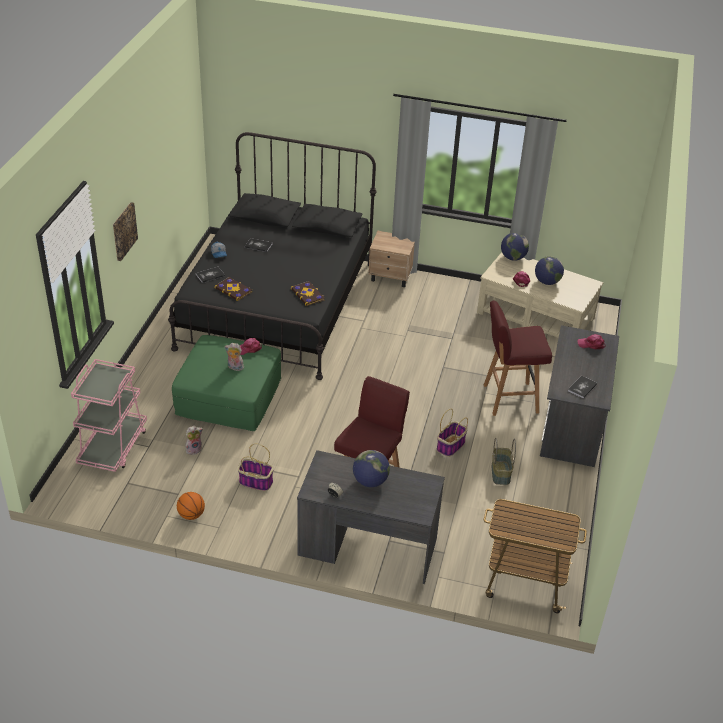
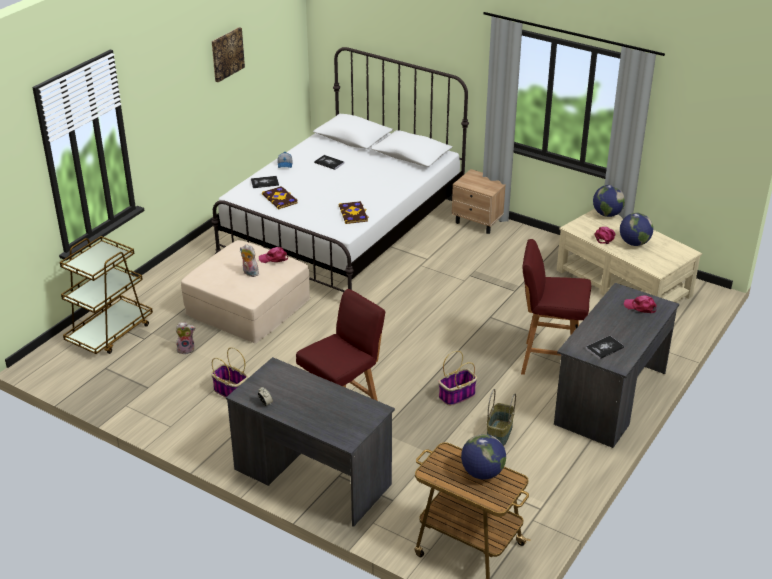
camera: 20 degrees right, 5 degrees down
(113, 447) = (110, 333): pink cart -> brown cart
(123, 231) = (170, 118): picture -> picture (227, 54)
(191, 515) = (150, 409): basketball -> none
(229, 396) = (248, 307): green ottoman -> beige ottoman
(277, 305) = (344, 231): black bed -> white bed
(370, 481) = (311, 397): globe -> globe (482, 473)

